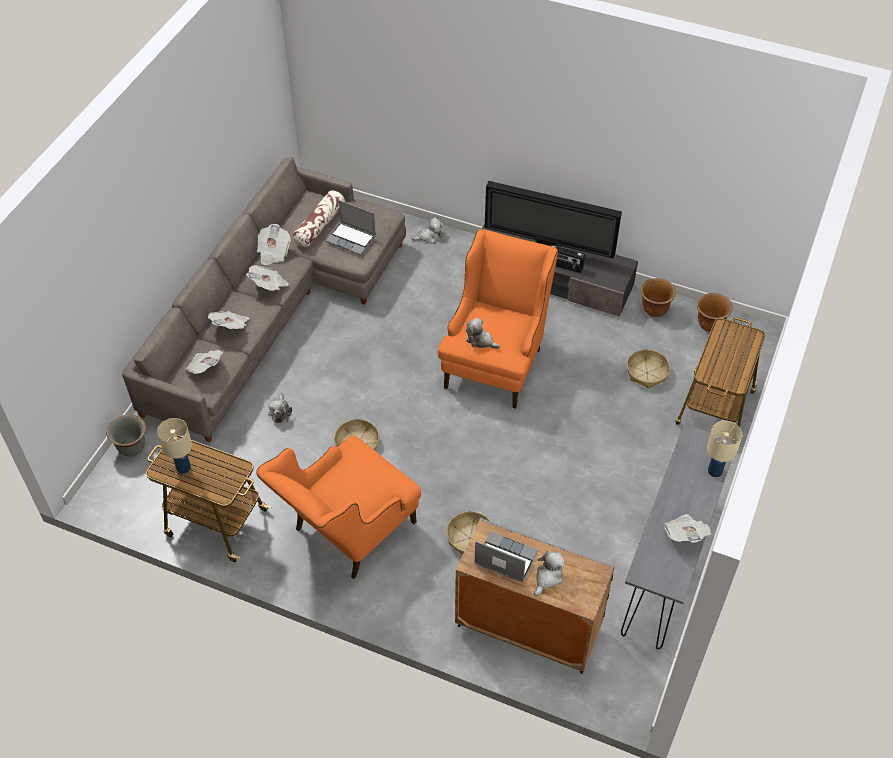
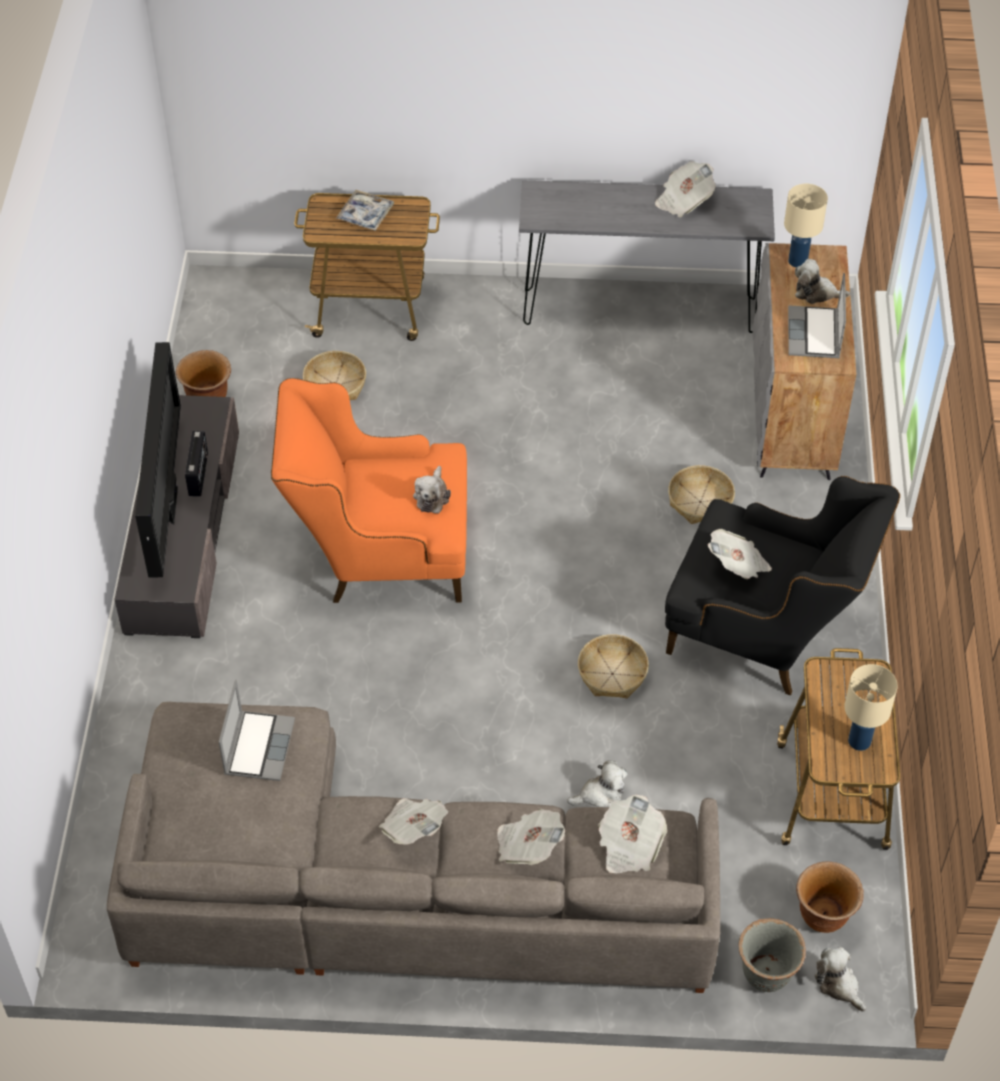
camera: 110 degrees left, 0 degrees up
(273, 252) = (332, 853): newspaper -> newspaper (738, 565)
(320, 225) = (238, 808): pillow -> none
(346, 534) = (766, 634): orange armchair -> black armchair
(429, 237) = (136, 719): plush toy -> plush toy (838, 985)
(710, 325) = (216, 336): brown planter -> brown planter (823, 916)
(715, 470) = (578, 191): beige table lamp -> beige table lamp (797, 261)
(735, 355) = (365, 215): none -> tray

